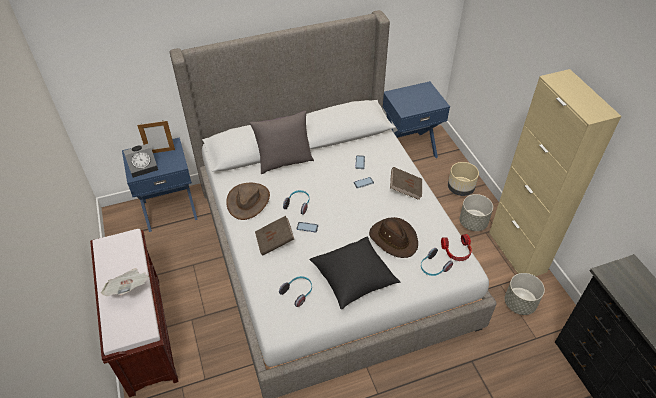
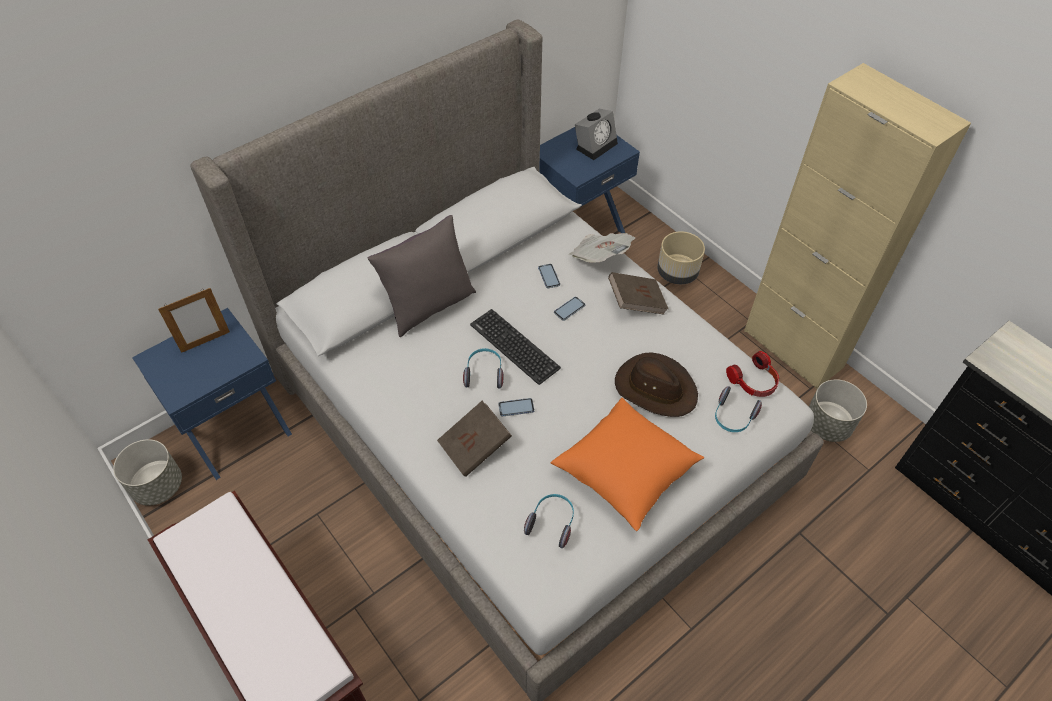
camera: 20 degrees left, 5 degrees up
(129, 289) = (261, 606): newspaper -> newspaper (600, 257)
(144, 167) = (187, 377): alarm clock -> alarm clock (596, 145)
(248, 201) = (399, 389): brown hat -> none
(322, 195) = (514, 346): none -> keyboard
(354, 279) = (625, 472): black pillow -> orange pillow
(473, 222) = (715, 321): grey planter -> grey planter (158, 485)

